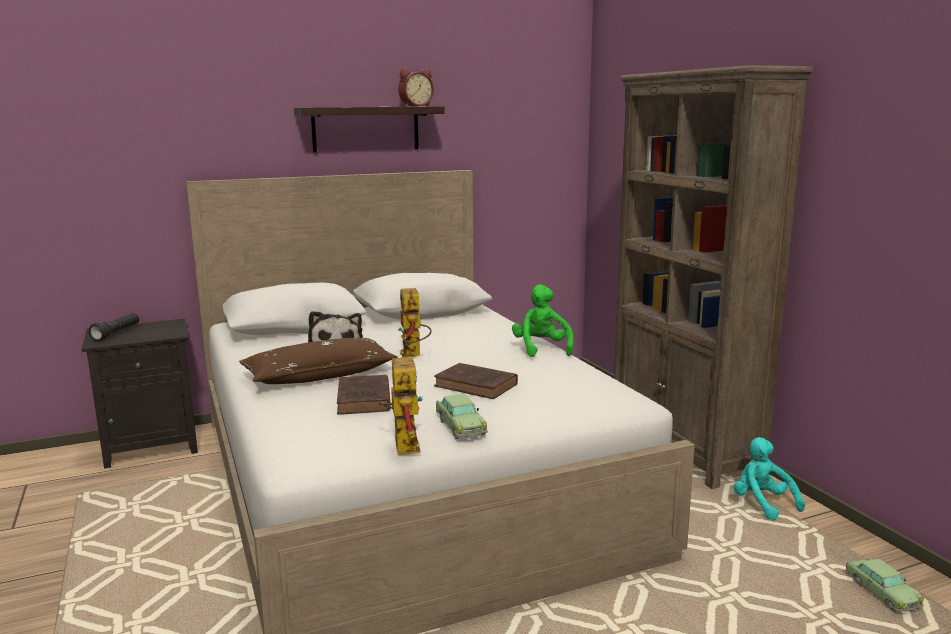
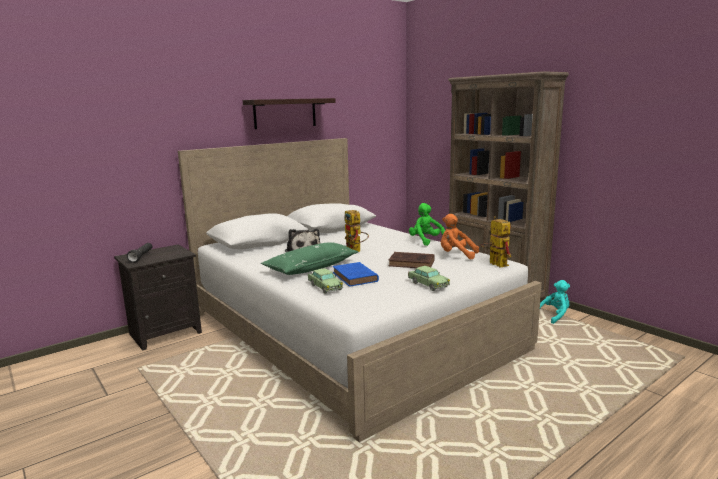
camera: 15 degrees left, 0 degrees up
(320, 375) = (311, 267): brown pillow -> green pillow
(364, 400) = (355, 277): brown book -> blue book
(402, 443) = (405, 296): toy robot -> toy robot (494, 263)
(415, 106) = (316, 98): alarm clock -> none
(563, 379) = (456, 255): none -> orange plush toy
(762, 504) = (554, 316): turquoise plush toy -> turquoise plush toy turned 105 degrees clockwise
(881, 594) = (638, 349): toy car -> toy car (325, 287)

